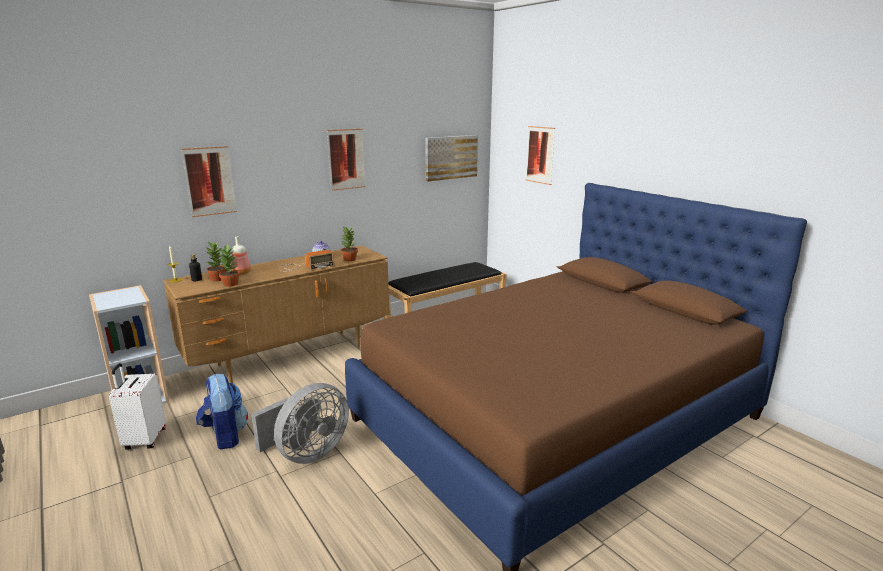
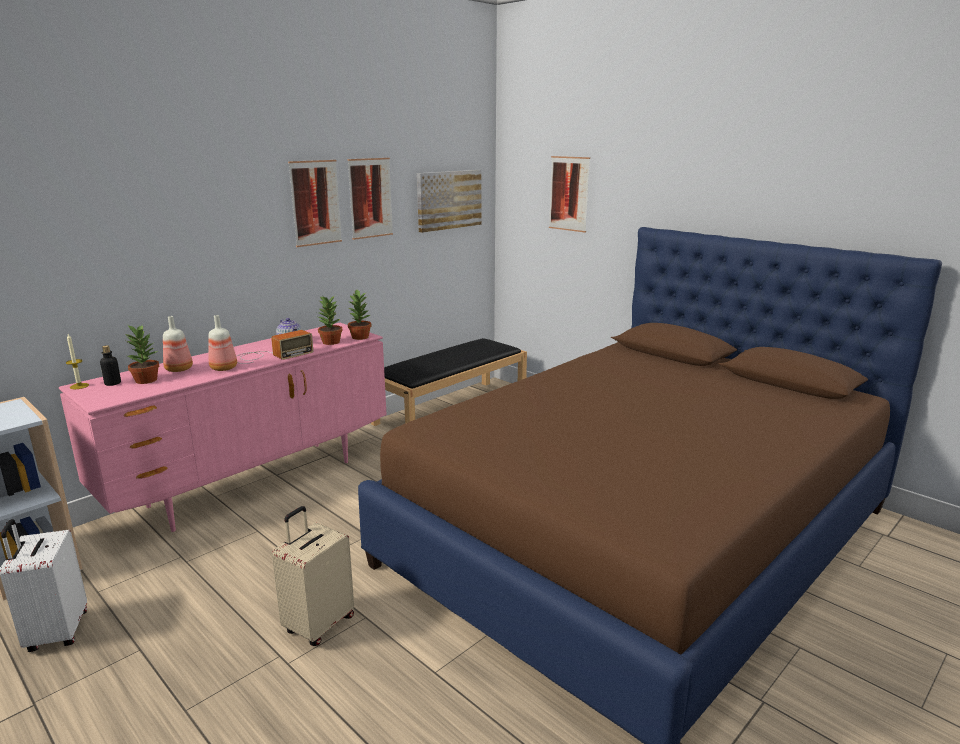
camera: 10 degrees left, 0 degrees up
(209, 181) = (124, 236): picture -> picture (370, 198)
(225, 436) = (185, 612): backpack -> none
(231, 284) = (169, 386): potted plant -> potted plant (360, 337)
(271, 273) = (224, 368): none -> bottle
(292, 356) = (254, 484): brown dresser -> pink dresser
(307, 453) = (318, 624): grey fan -> beige suitcase

